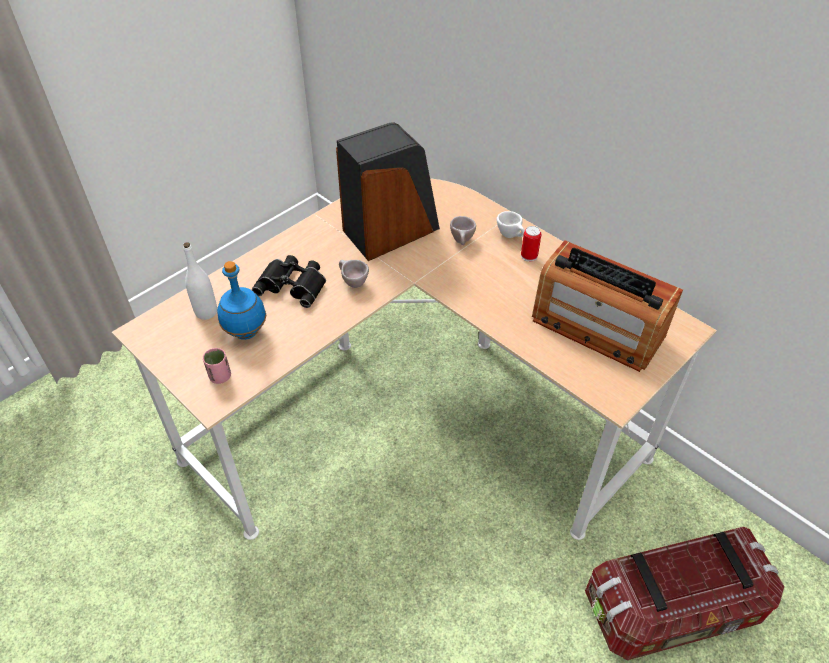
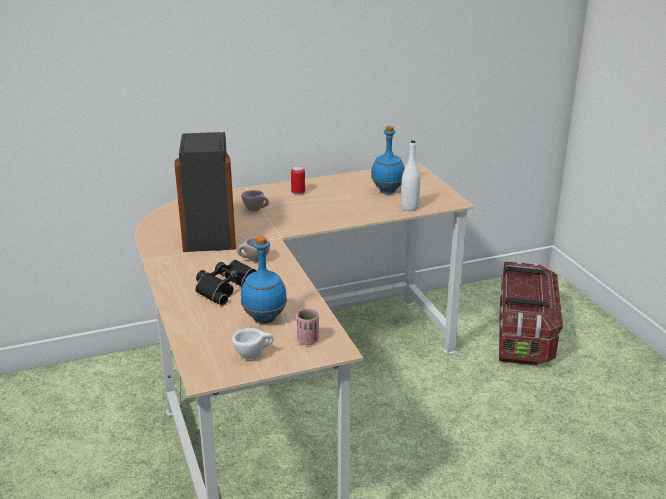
camera: 65 degrees left, 20 degrees down
(206, 312) = (217, 335): white bottle -> white bottle (409, 208)
(511, 236) = (270, 193): white cup -> white cup (253, 355)
(597, 328) = (387, 191): radio -> blue bottle

